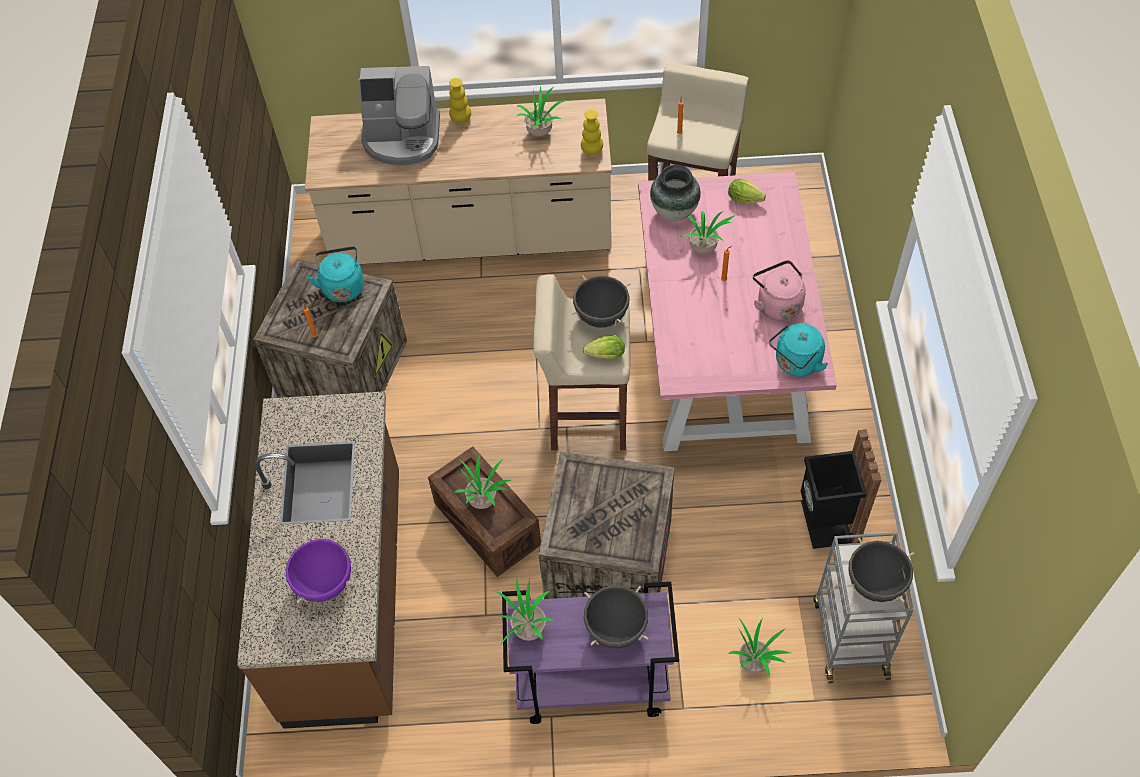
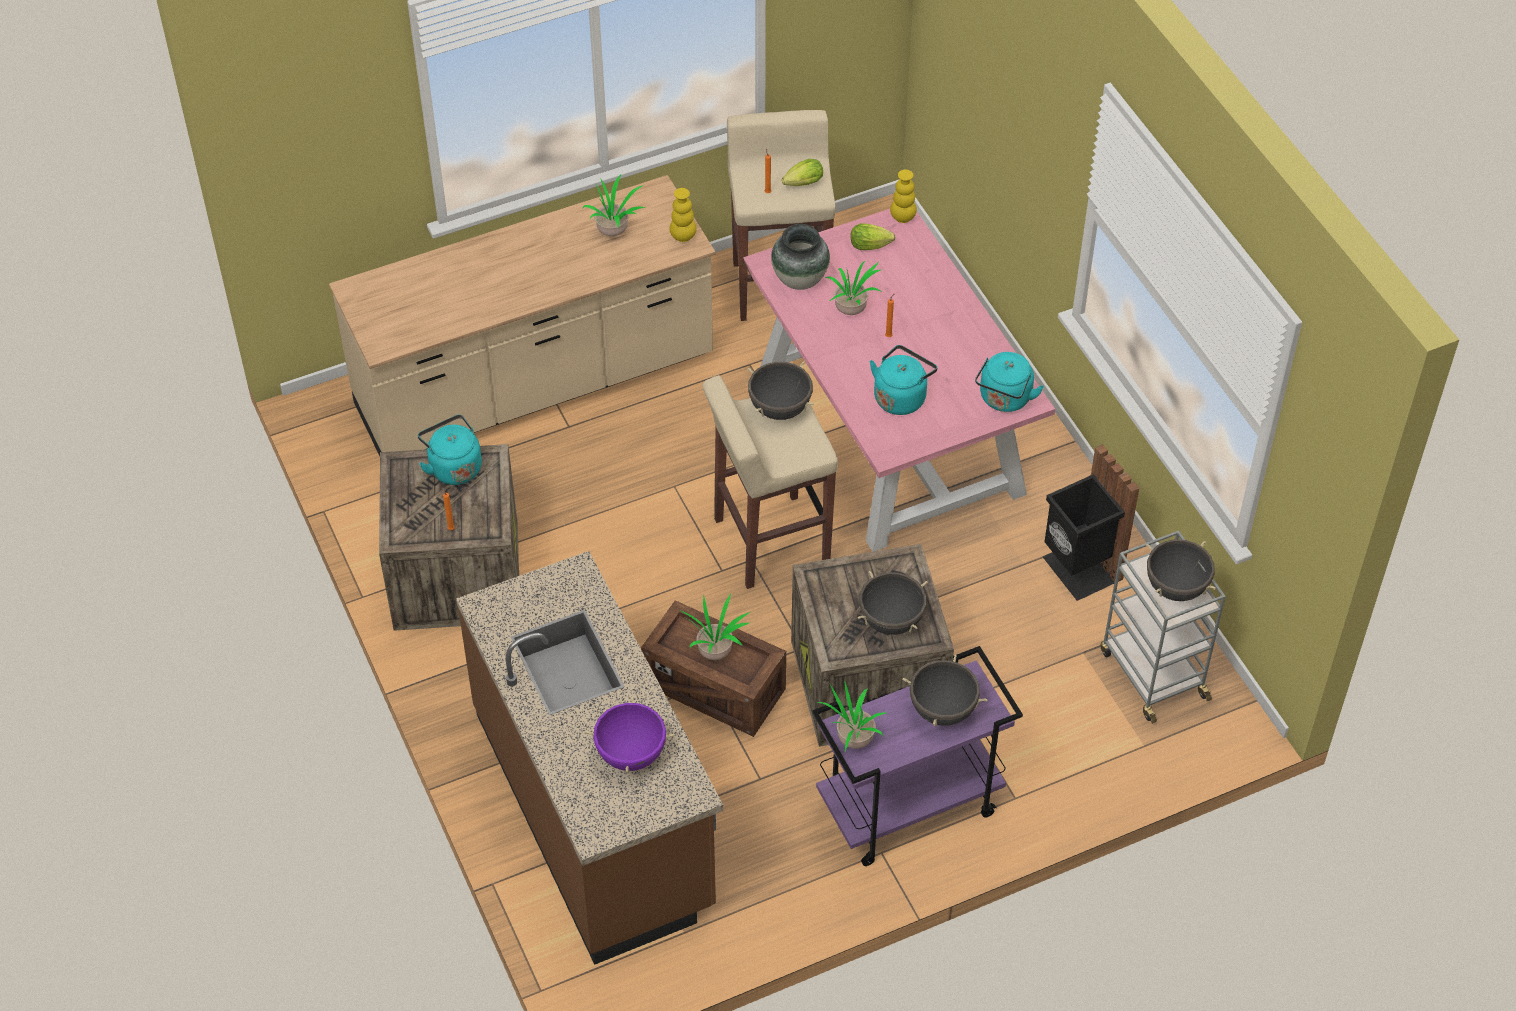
camera: 25 degrees left, 5 degrees down
(402, 139) = (455, 280): coffee machine -> none
(461, 119) = (512, 240): yellow vase -> yellow vase (902, 217)
(603, 355) = (803, 448): lettuce -> lettuce (801, 184)
(617, 528) = (891, 621): none -> black cooking pot
(710, 335) = (901, 396): none -> turquoise kettle
(755, 661) = (1067, 729): potted plant -> none
(777, 304) = (956, 345): pink kettle -> none

